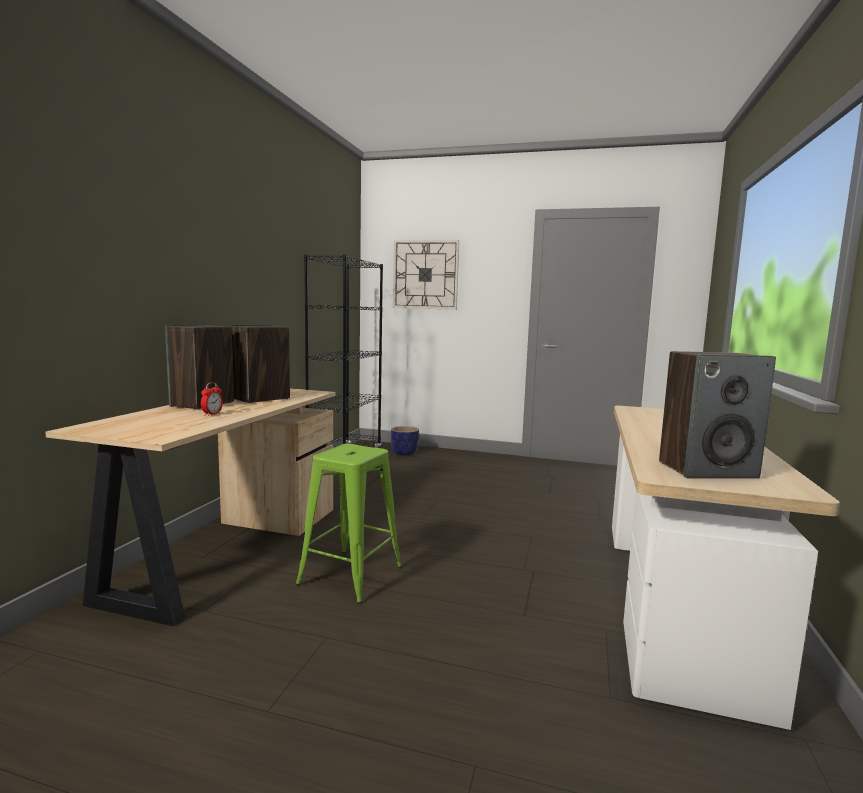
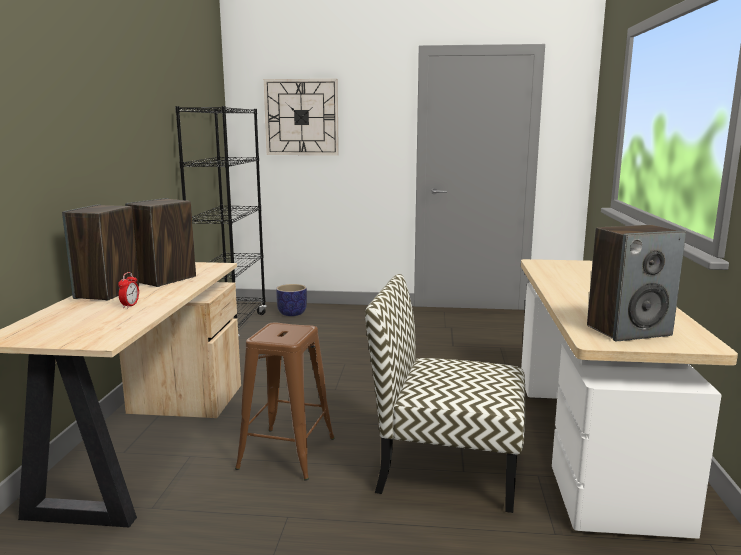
camera: 10 degrees left, 5 degrees up
(351, 575) = (287, 452): green stool -> brown stool
(505, 610) = (445, 469): none -> chair

